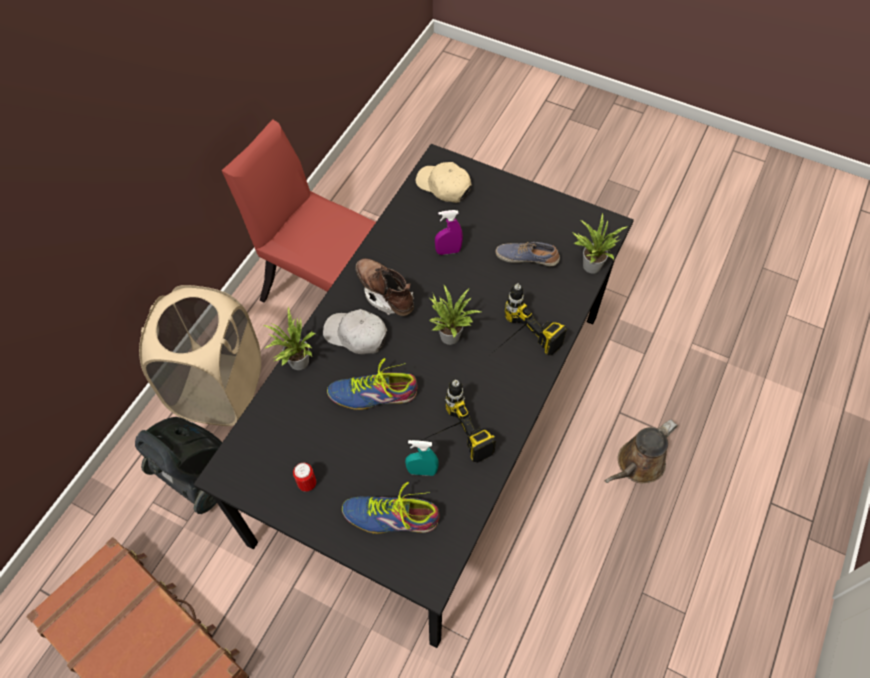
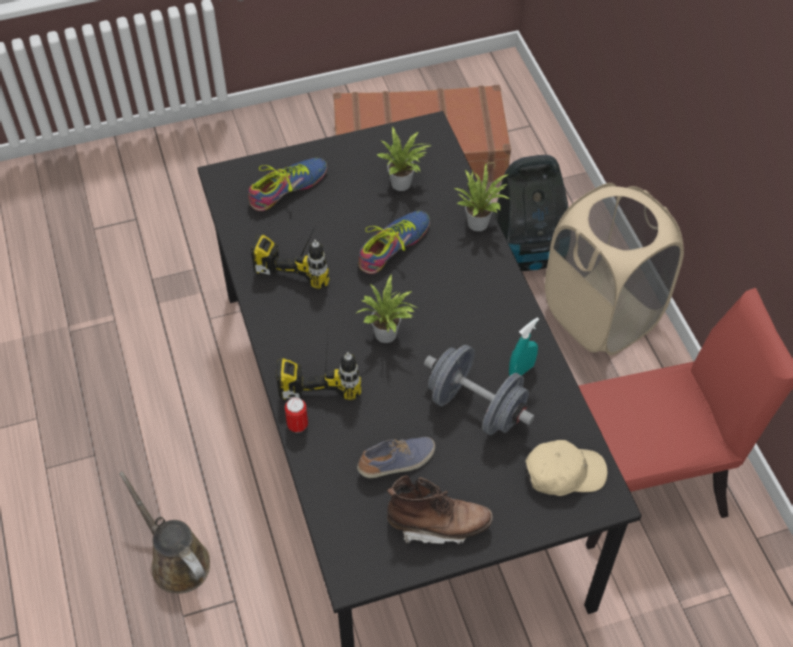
camera: 135 degrees right, 5 degrees down
(307, 483) = (368, 163): can -> can (297, 425)
(356, 335) = (461, 274): white cap -> none
(385, 294) = (480, 324): brown boot -> brown boot (438, 524)
(422, 471) = (297, 228): turquoise spray bottle -> turquoise spray bottle (521, 370)
(448, 251) = (476, 407): purple spray bottle -> grey dumbbell
(590, 264) = (330, 510): potted plant -> potted plant (403, 184)
(637, 465) = (176, 560): brown watering can -> brown watering can turned 45 degrees counterclockwise

